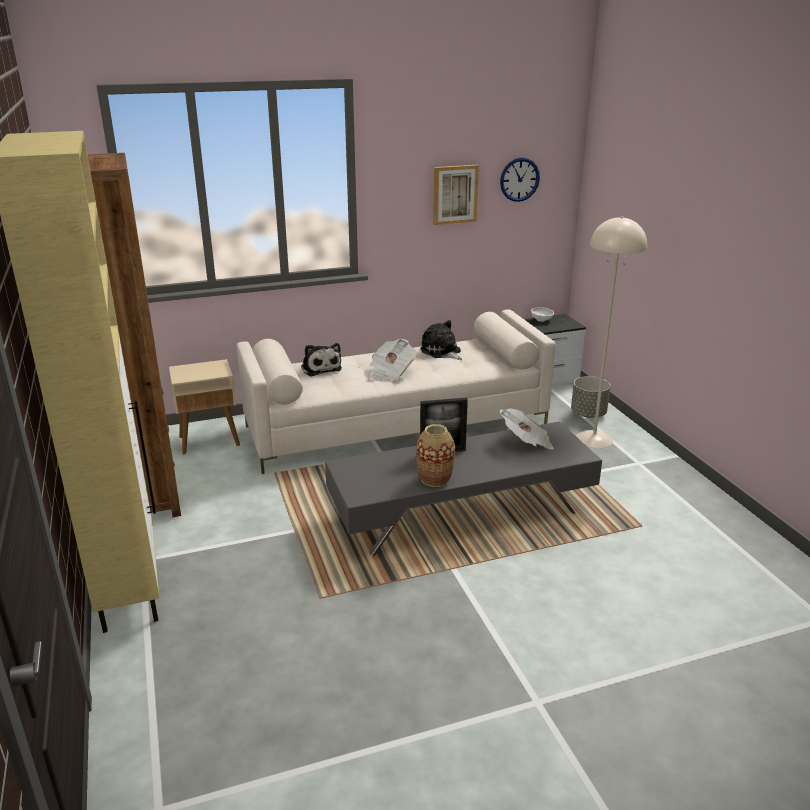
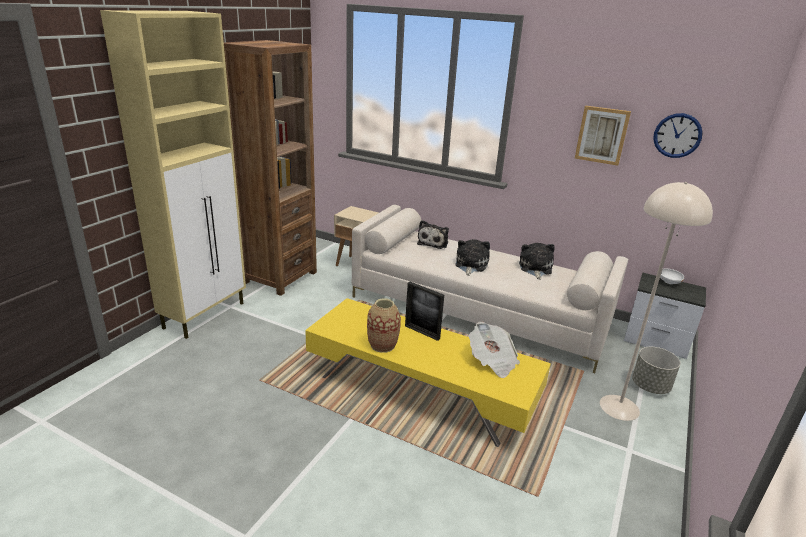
camera: 45 degrees right, 0 degrees up
(390, 373) = (470, 265): newspaper -> plush toy
(462, 511) = (422, 389): grey coffee table -> yellow coffee table

